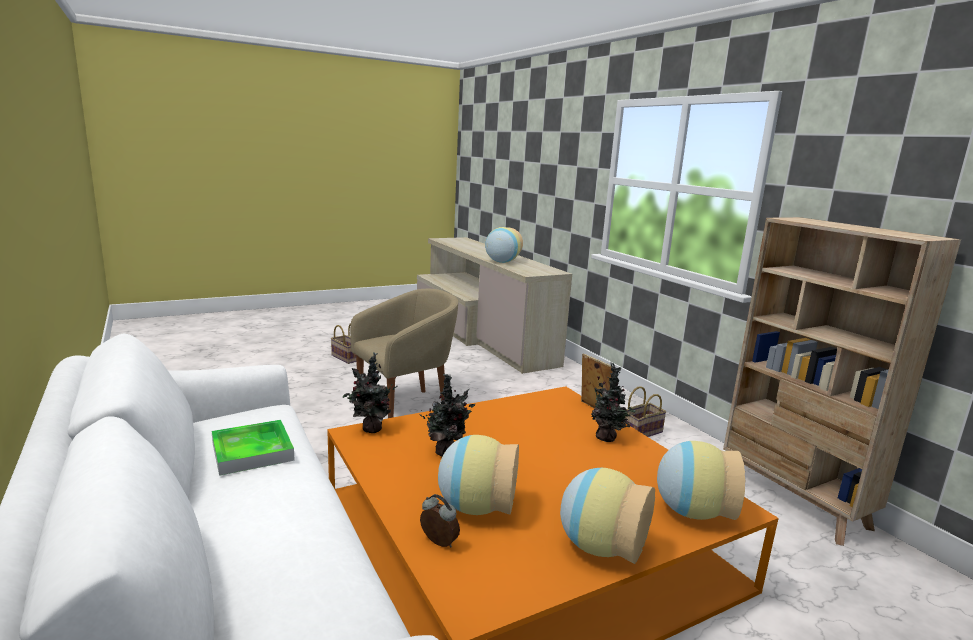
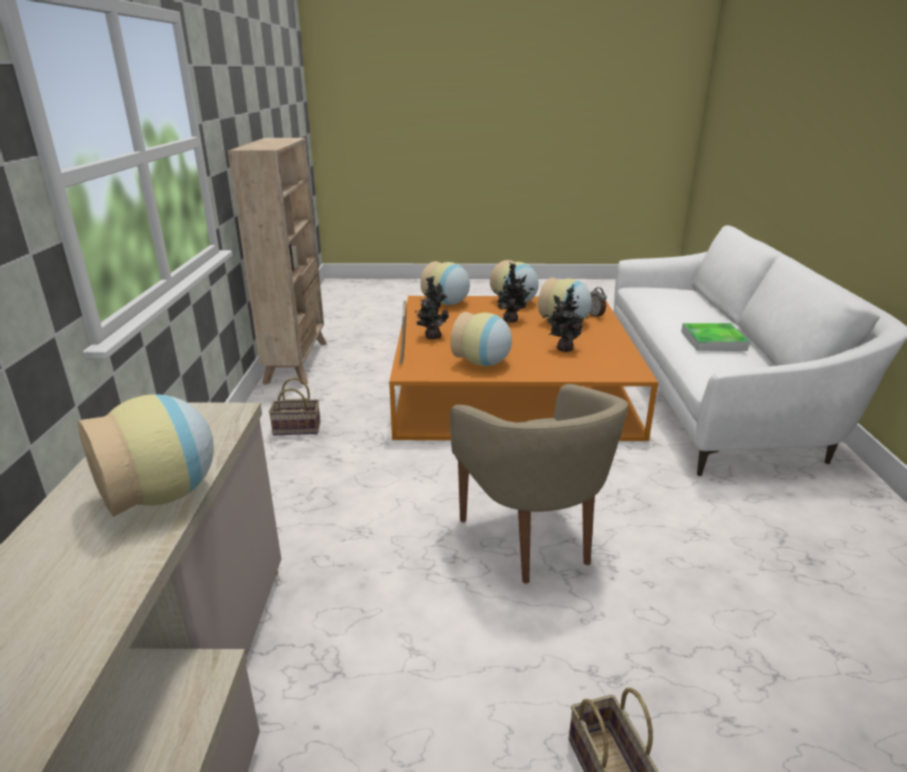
camera: 150 degrees left, 10 degrees up
(371, 430) = (618, 374): potted plant -> potted plant (511, 320)
(406, 405) = (531, 539): beige armchair -> beige armchair turned 105 degrees counterclockwise
(513, 416) = (483, 363): none -> vase

